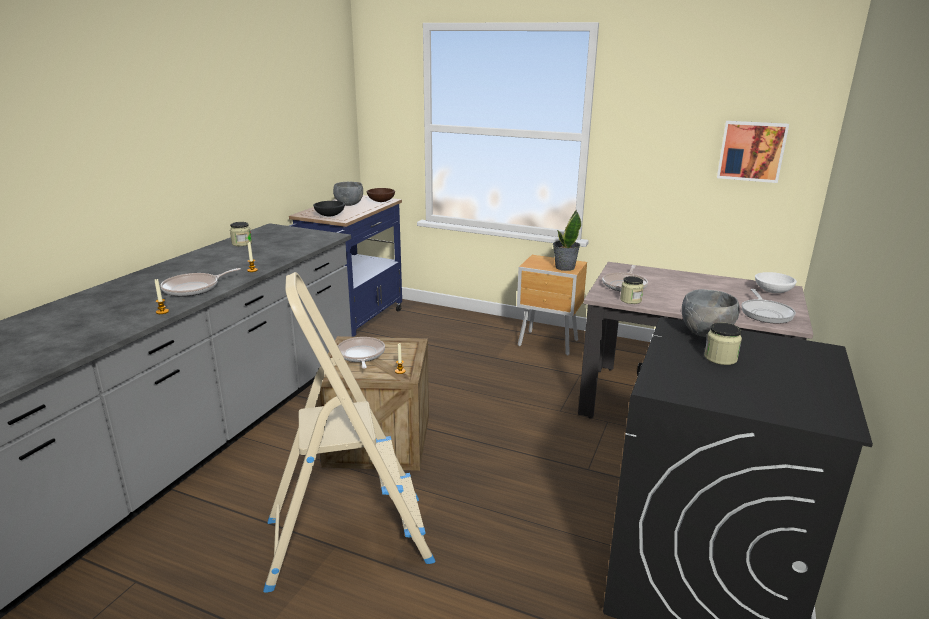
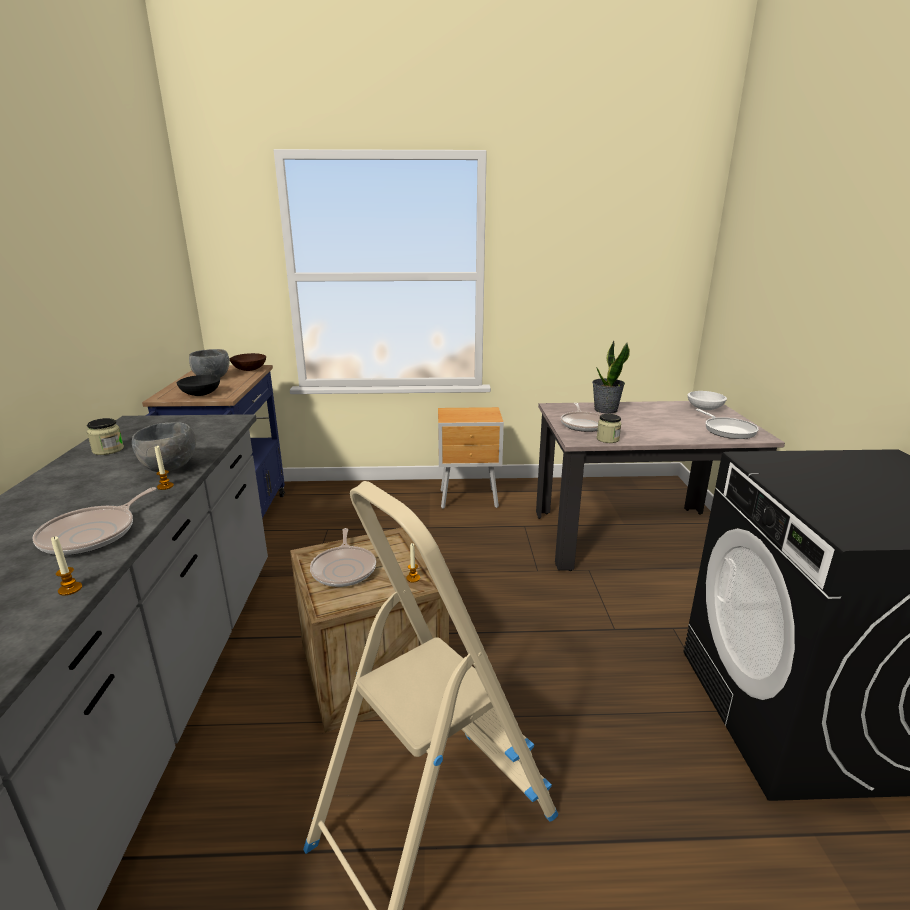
camera: 25 degrees left, 0 degrees up
(360, 355) = (344, 569): frying pan -> frying pan turned 150 degrees counterclockwise
(564, 267) = (484, 416): potted plant -> potted plant (605, 410)
(706, 333) = (787, 460): grey bowl -> grey bowl (170, 468)
(720, 358) = (841, 485): jar -> none
(751, 151) = (642, 278): picture -> none

